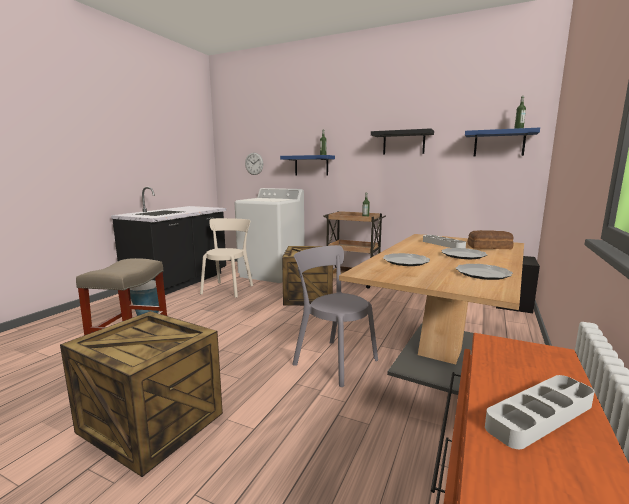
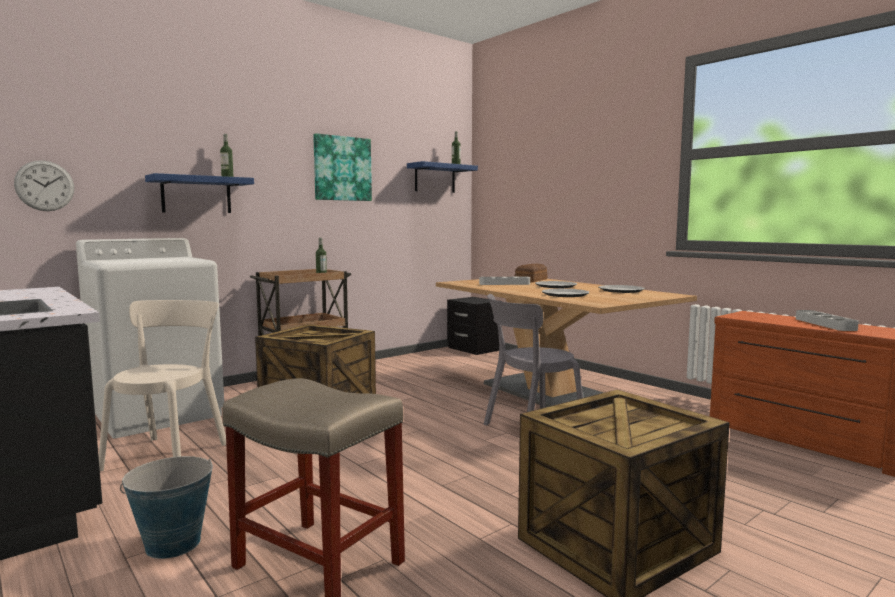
camera: 65 degrees left, 5 degrees down
(228, 289) = (169, 454): beige chair -> beige chair turned 60 degrees clockwise
(403, 143) = (342, 168): black shelf -> picture

